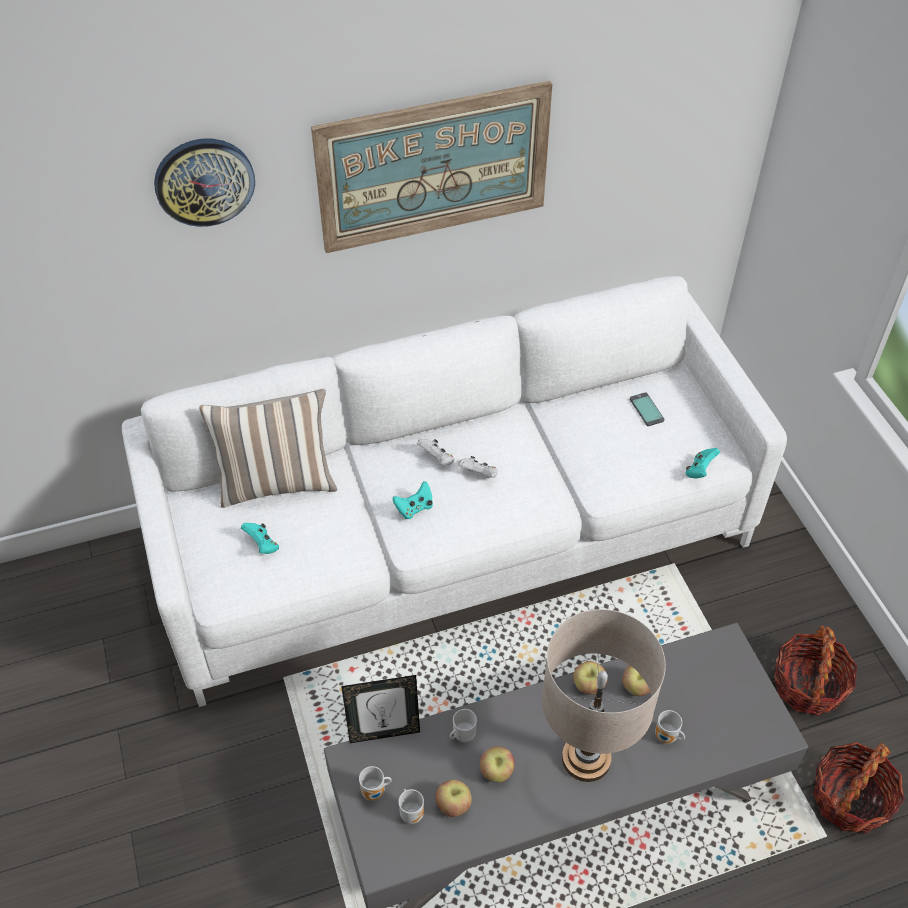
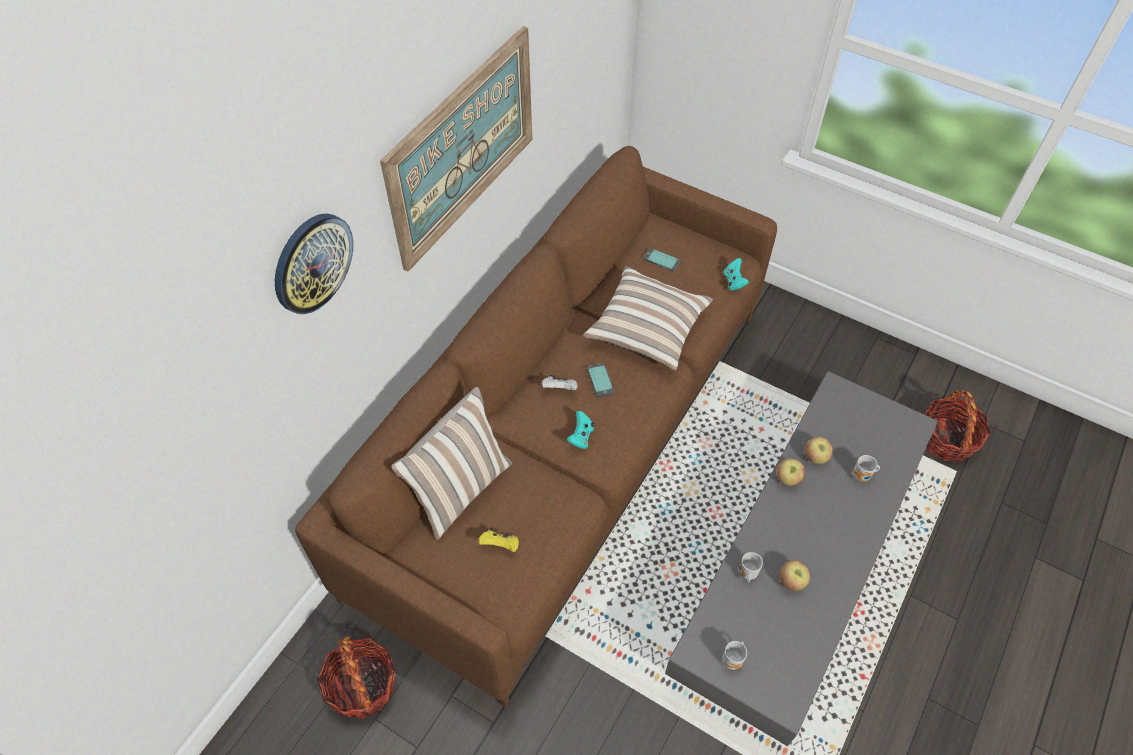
camera: 40 degrees left, 5 degrees up
(262, 545) = (500, 545): turquoise game controller -> yellow game controller
(384, 732) = (697, 614): picture frame -> none
(412, 812) = (769, 653): mug -> none
(453, 805) = (789, 626): apple -> none
(454, 540) = (566, 446): white sofa -> brown sofa
(479, 475) = (600, 380): white game controller -> phone
(569, 461) = (647, 329): none -> pillow
(586, 758) = (832, 527): beige table lamp -> none
(808, 685) = (864, 385): basket -> basket (363, 686)

